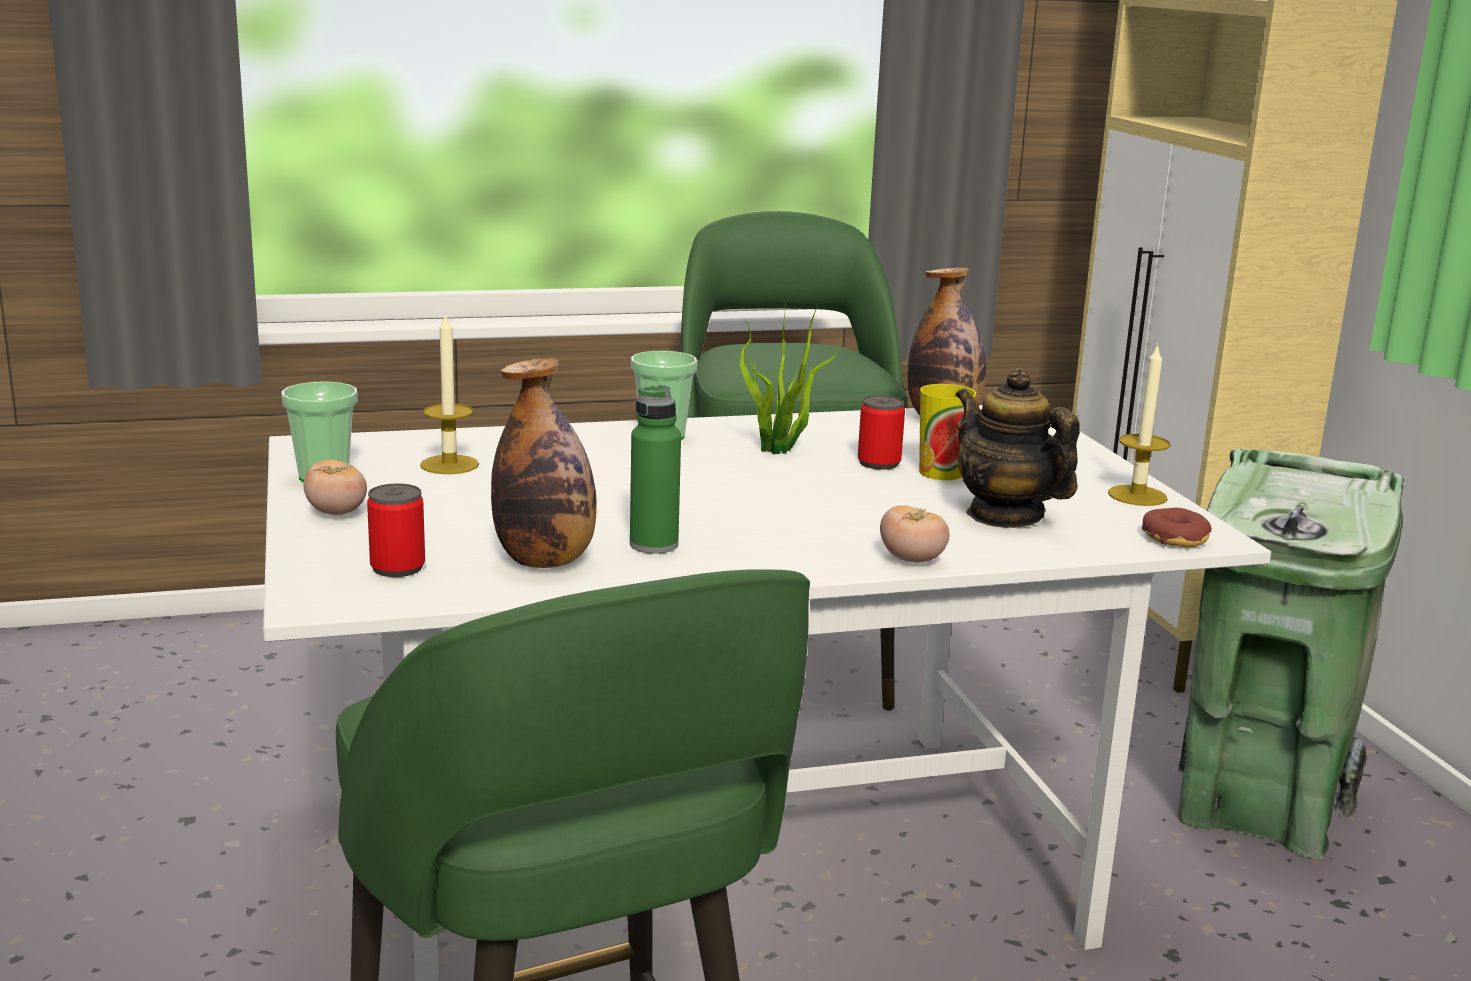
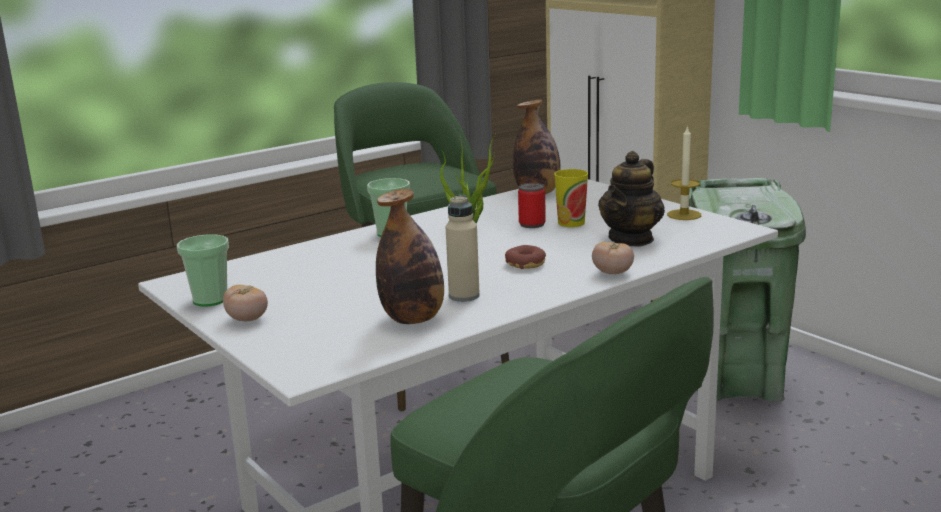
camera: 20 degrees left, 0 degrees up
(397, 568) = (329, 343): can -> none
(449, 465) = (282, 276): candle -> none
(654, 545) = (464, 296): green bottle -> beige bottle
(1005, 515) = (631, 239): teapot -> teapot turned 90 degrees counterclockwise
(1175, 538) = (727, 233): donut -> donut (525, 264)

